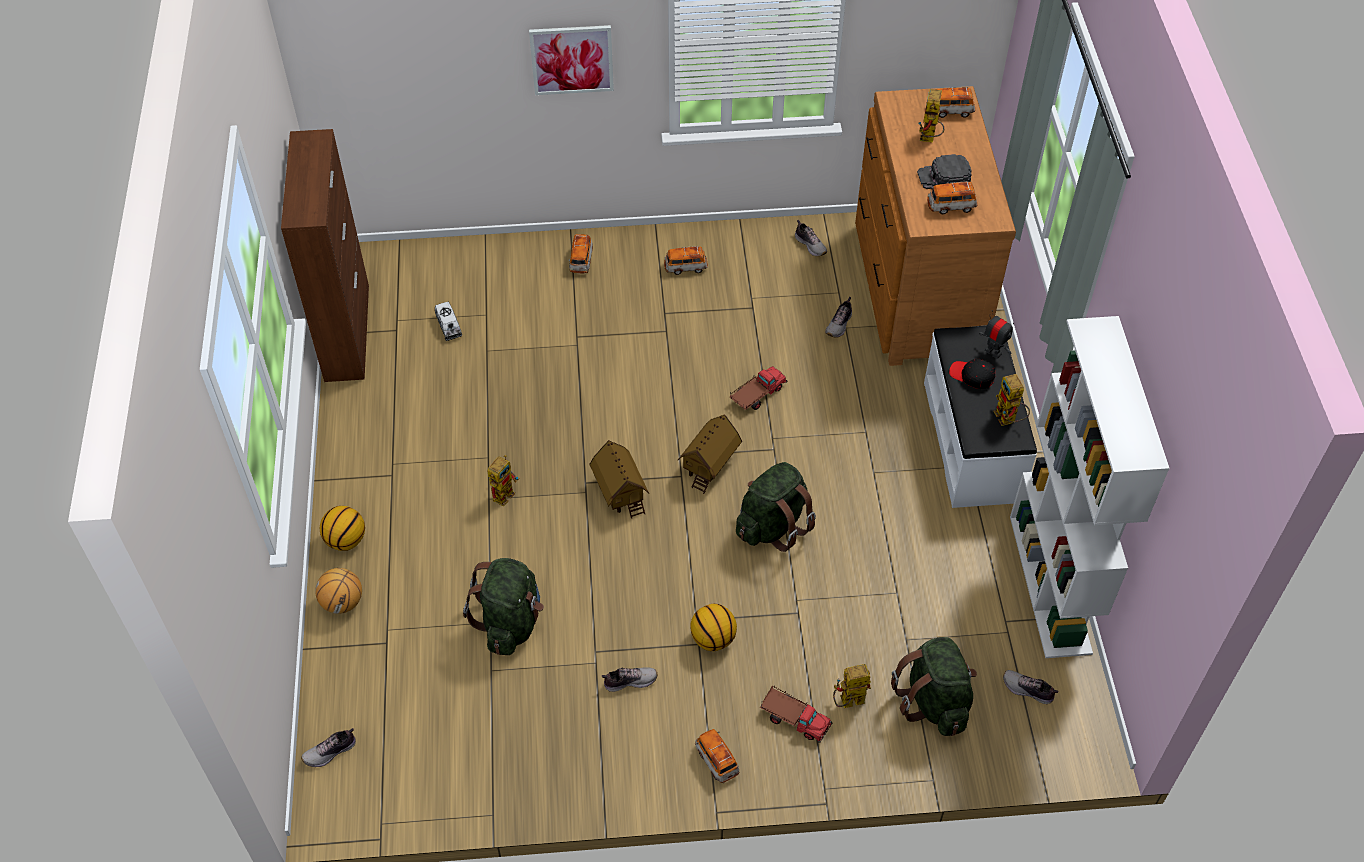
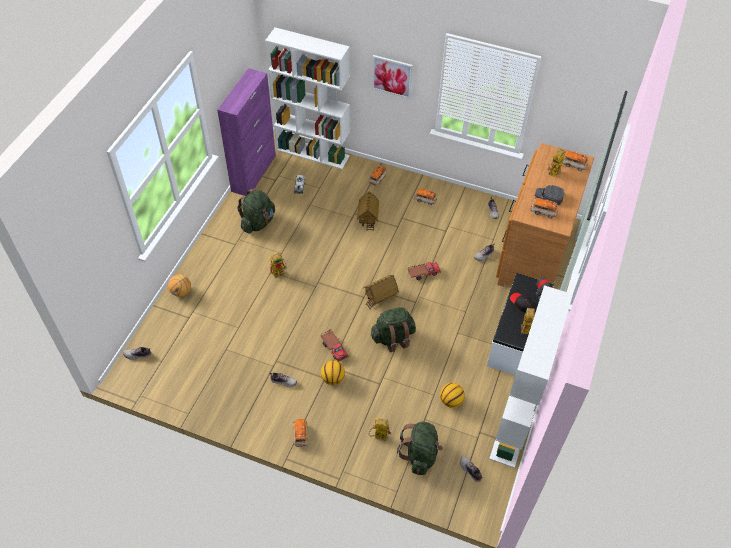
camera: 25 degrees right, 0 degrees up
(346, 540) = (199, 265): basketball -> basketball (451, 401)
(347, 332) = (254, 173): brown cabinet -> purple cabinet
(436, 255) = (313, 153): none -> white bookcase
(510, 622) = (247, 331): green backpack -> green backpack (258, 222)
(620, 493) = (331, 293): toy house -> toy house (368, 218)
(794, 718) = (348, 432): toy truck -> toy truck (334, 348)

